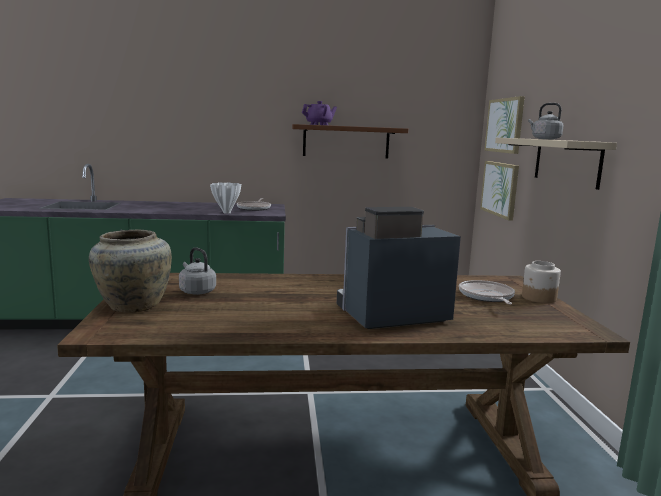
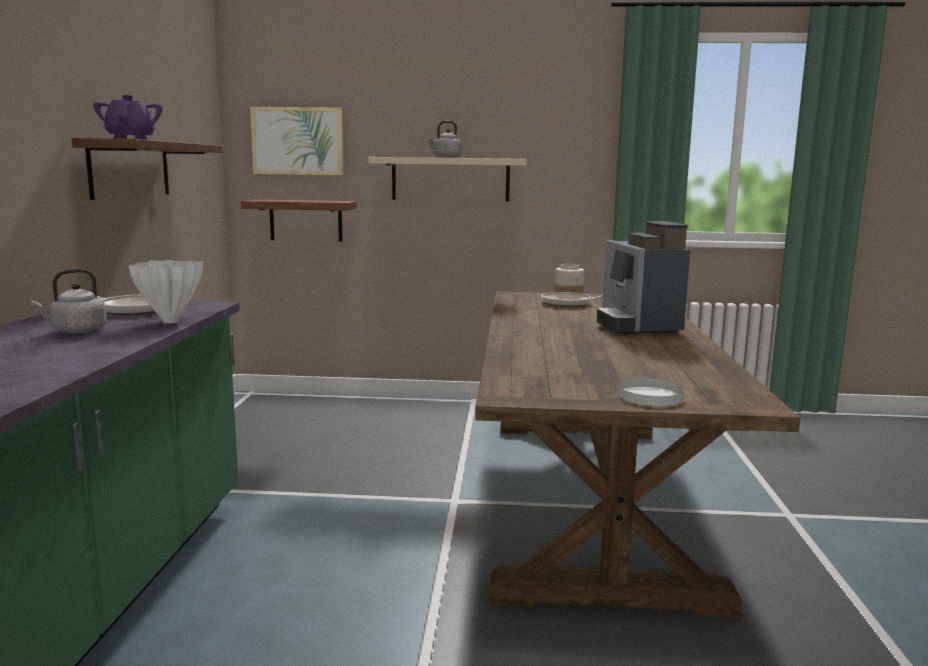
camera: 80 degrees left, 0 degrees up
(132, 305) = (650, 396): beige vase -> white plate
(196, 291) = (577, 374): grey kettle -> grey kettle (76, 331)
(500, 189) = (306, 220): picture -> shelf

